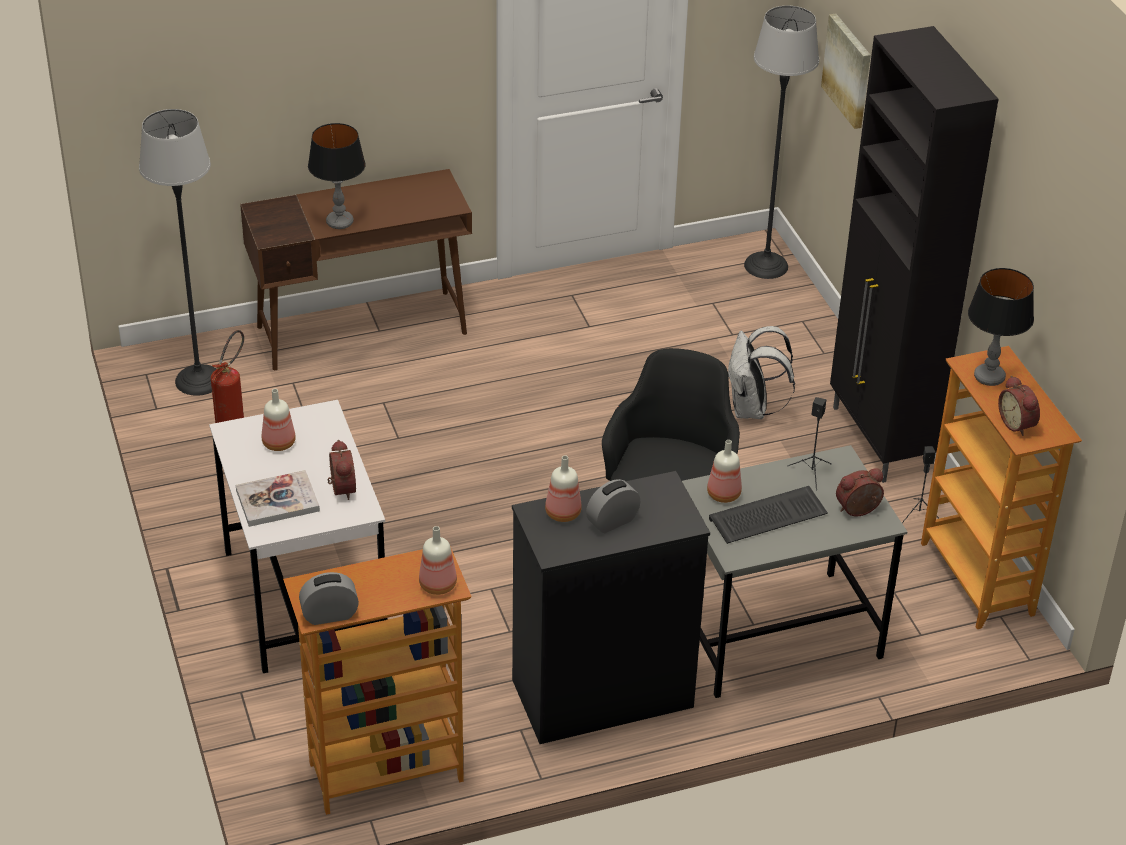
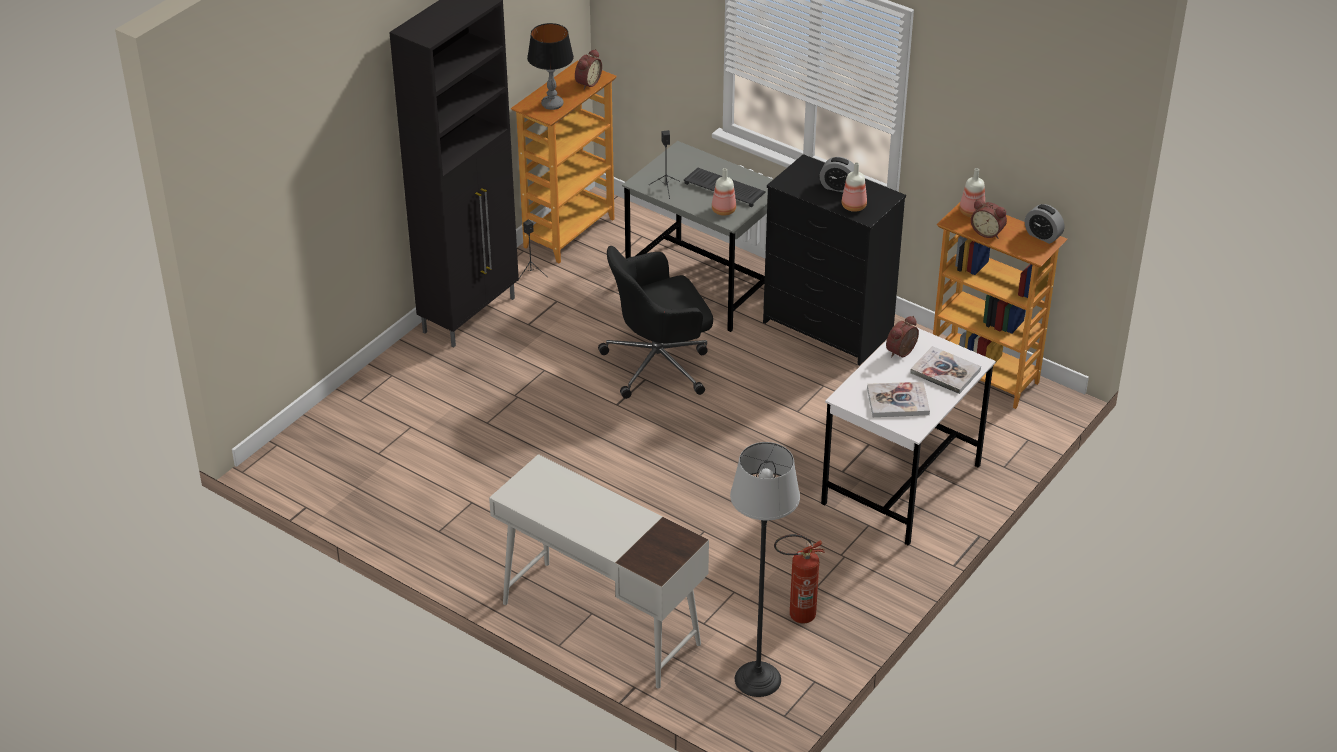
camera: 125 degrees left, 0 degrees up
(277, 443) = (897, 401): bottle -> book
(340, 222) = (626, 515): table lamp -> none
(363, 329) = (600, 623): brown desk -> white desk
(752, 409) = (493, 381): white backpack -> none
(765, 265) = (300, 448): floor lamp -> none
(848, 70) = (291, 211): picture -> none
(858, 511) = (680, 161): alarm clock -> alarm clock (988, 232)

